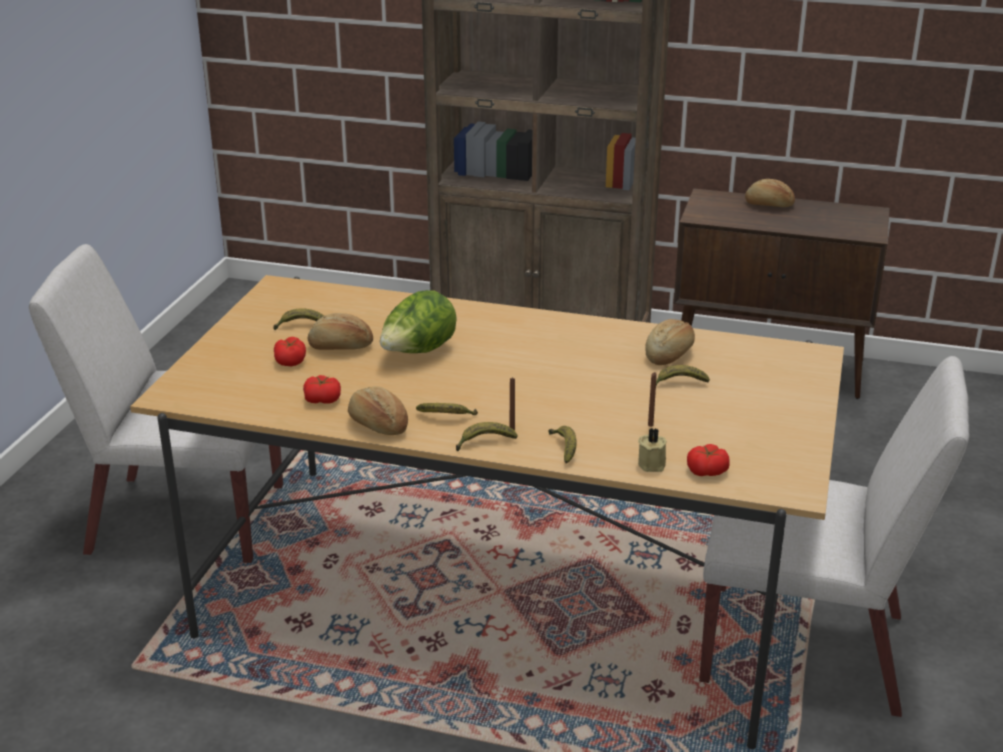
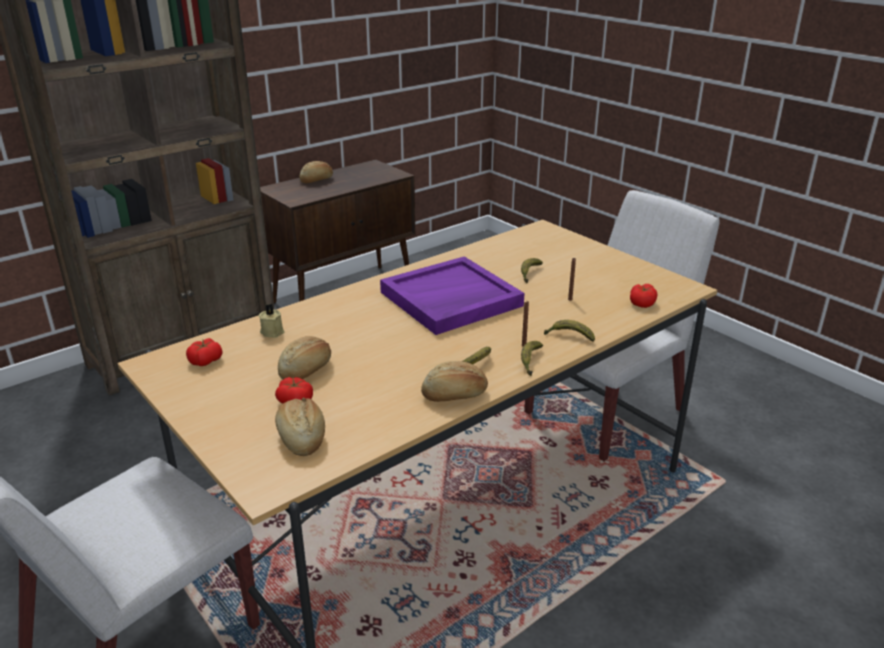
camera: 55 degrees left, 0 degrees up
(301, 326) = (242, 376): banana -> none
(322, 399) = (382, 406): tomato -> tomato (205, 360)
(418, 352) = (365, 341): lettuce -> none
(554, 362) = (450, 300): none -> purple tray
(653, 464) = (618, 315): beige candle -> beige candle (272, 331)
(670, 354) = (489, 263): bread -> bread (301, 437)

